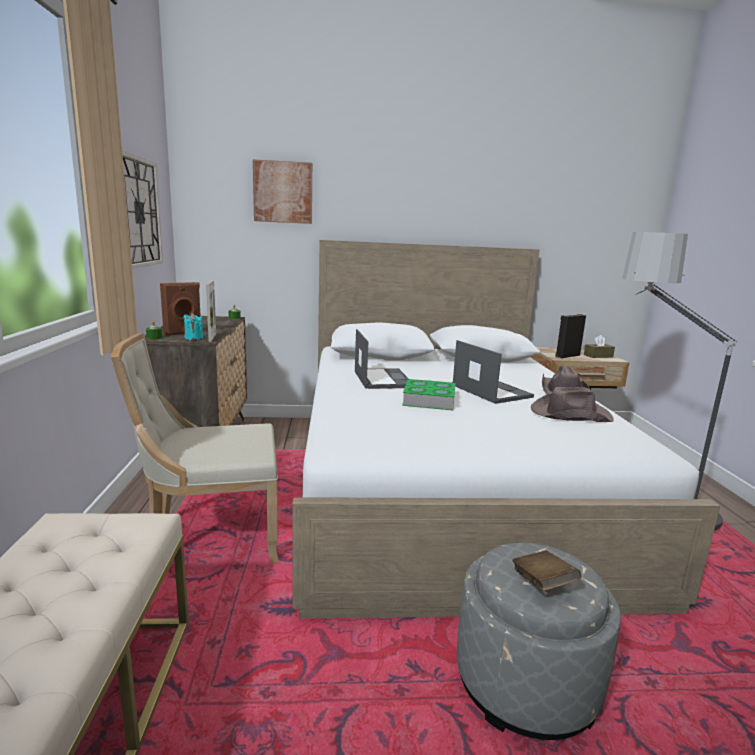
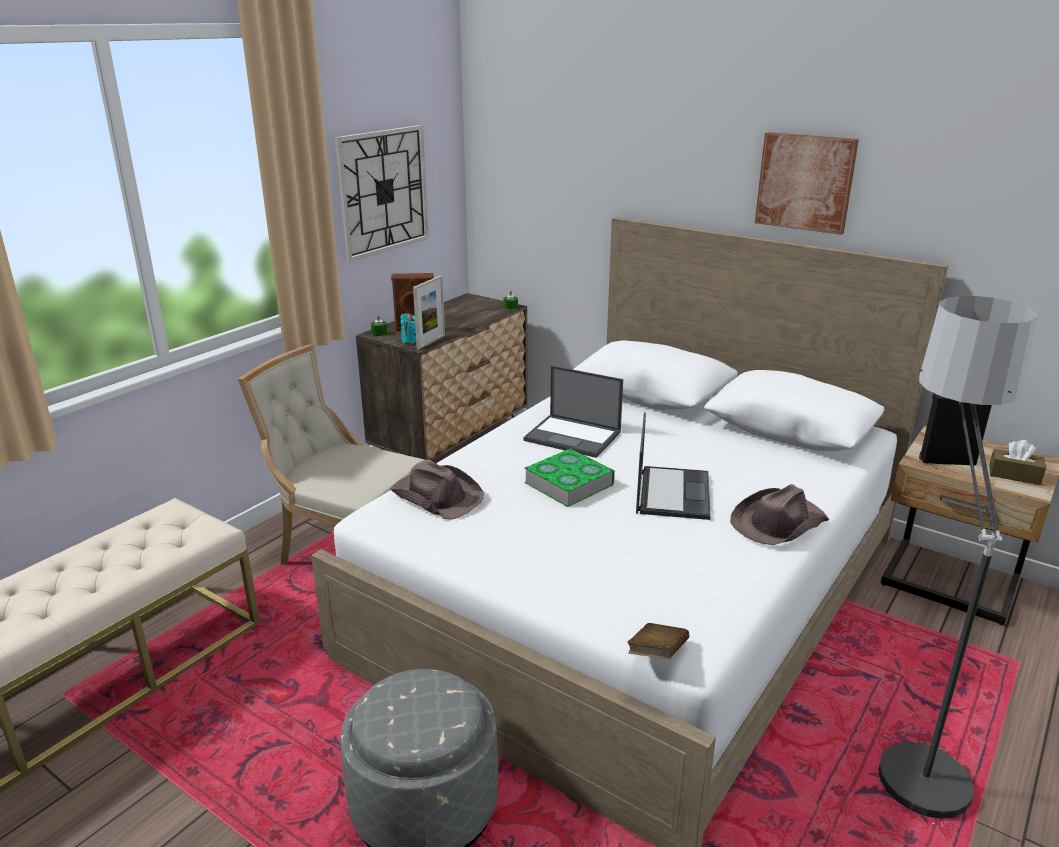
camera: 40 degrees right, 10 degrees up
(283, 192) = (577, 150): picture -> picture (805, 182)
(382, 379) = (574, 436): laptop -> laptop turned 90 degrees clockwise
(542, 583) = (401, 715): brown book -> brown book (657, 654)
(569, 414) = (701, 560): brown hat -> brown hat (436, 496)

